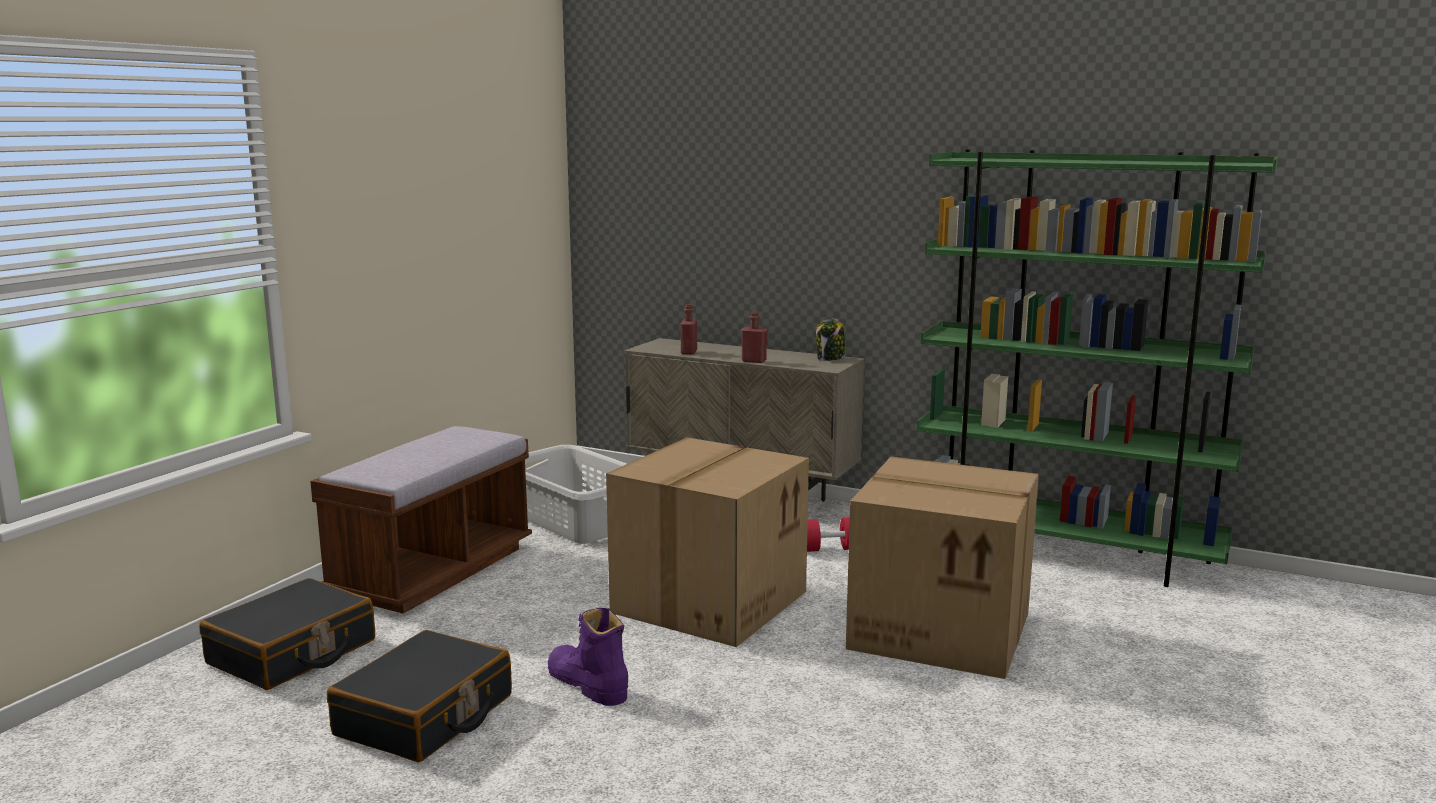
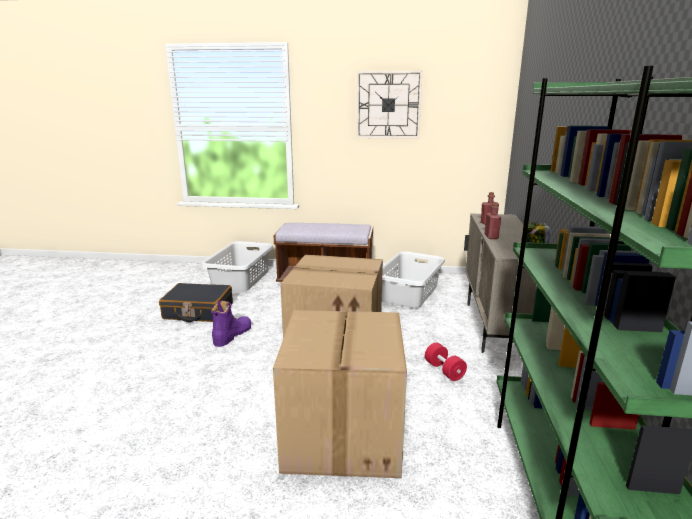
camera: 70 degrees right, 5 degrees up
(292, 653) = (242, 279): black suitcase -> grey laundry basket
(429, 184) = (388, 105): none -> wall clock

